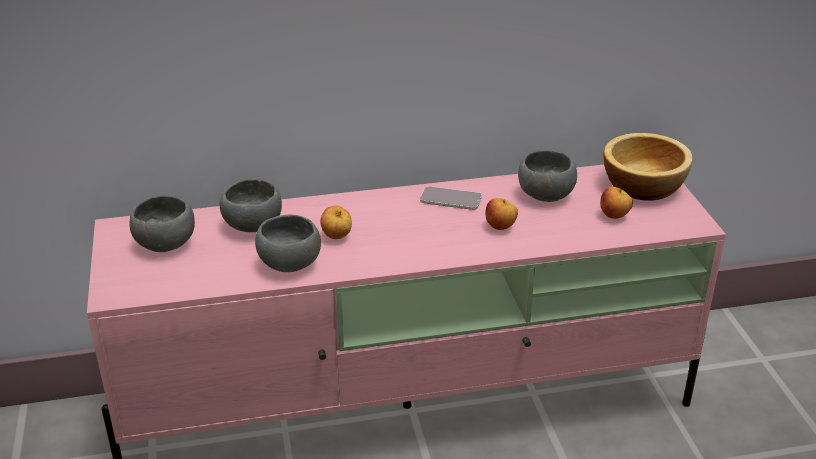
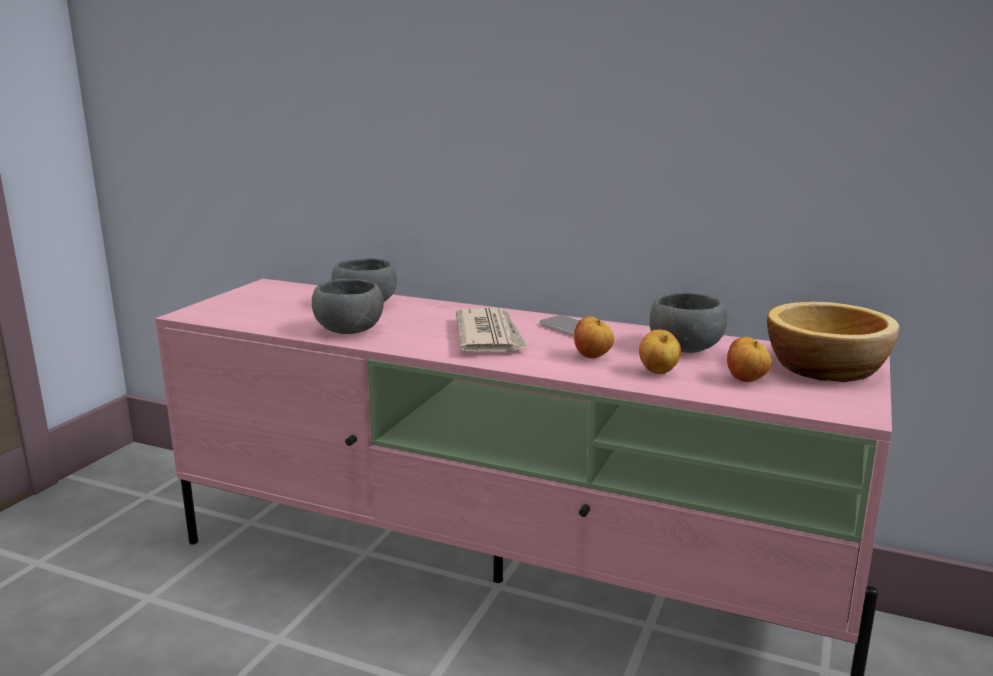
camera: 35 degrees right, 15 degrees down
(165, 243) = (282, 298): grey bowl -> none
(337, 237) = (420, 326): apple -> apple (658, 373)
(403, 229) = (490, 336): none -> newspaper

